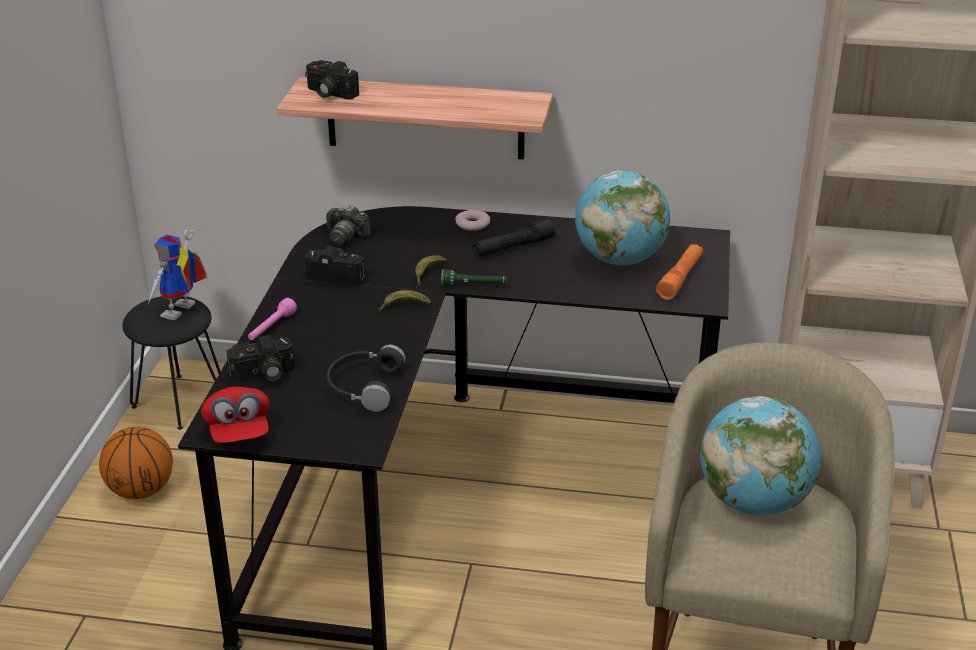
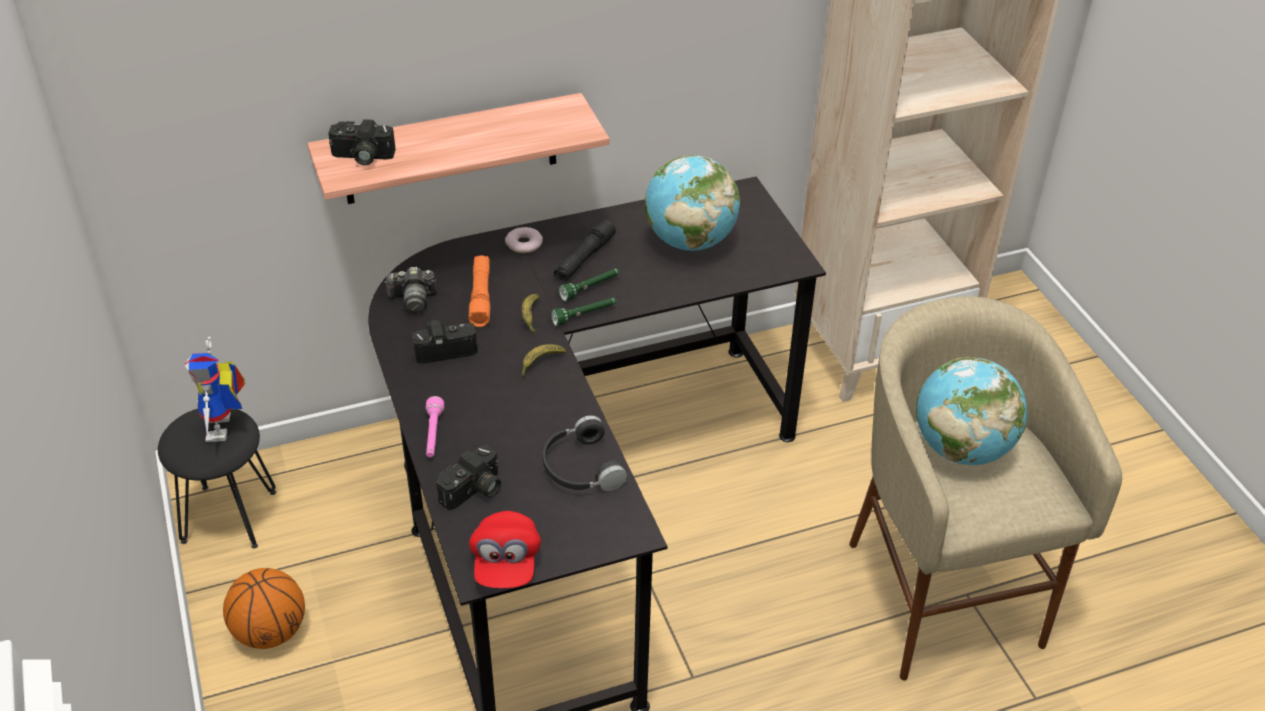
camera: 30 degrees left, 10 degrees up
(238, 431) = (506, 563): red cap -> red cap turned 45 degrees clockwise
(497, 269) = (590, 288): none -> green flashlight
(680, 278) = (757, 245): orange flashlight -> orange flashlight (481, 296)

